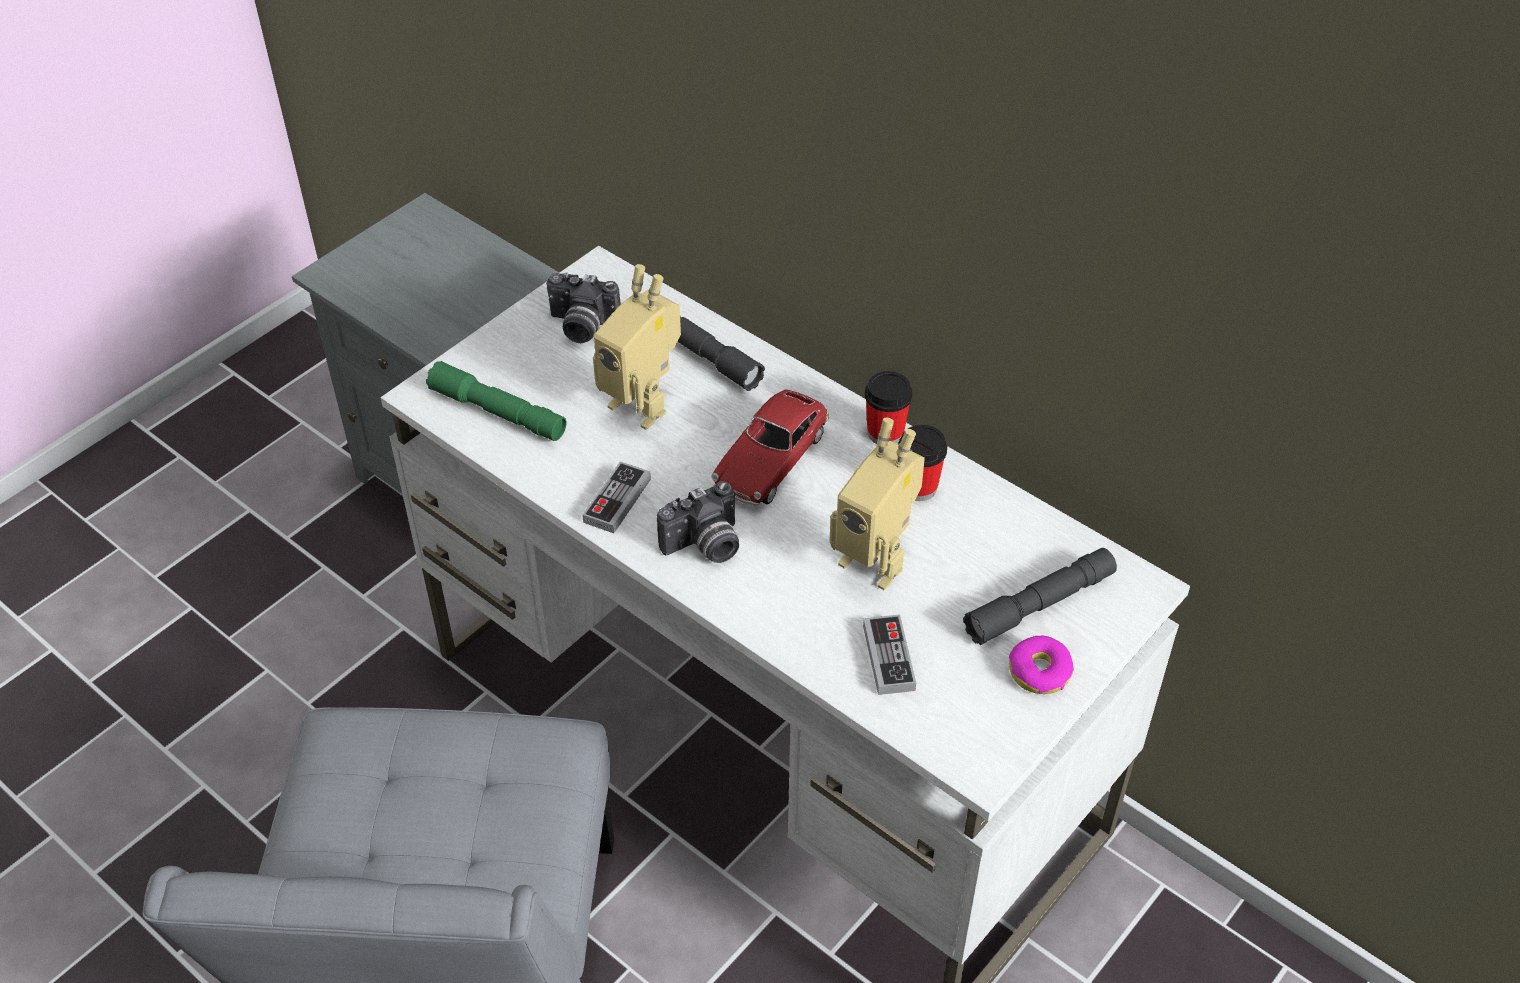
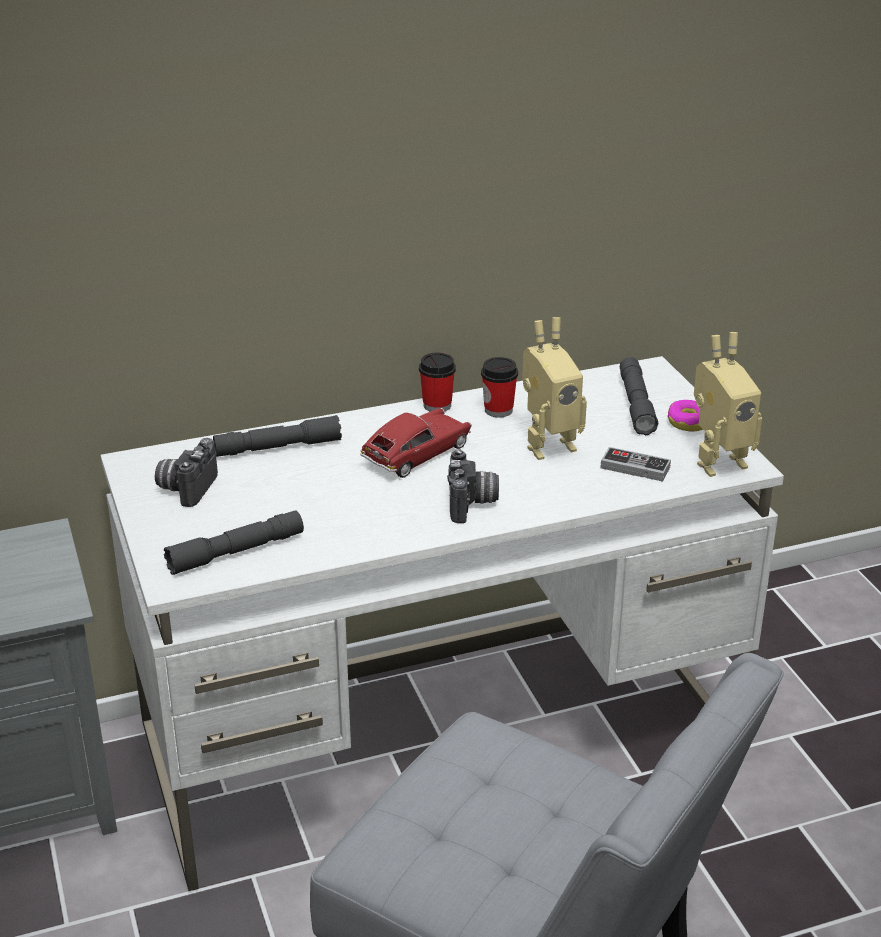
camera: 60 degrees left, 15 degrees down
(498, 412) = (236, 552): green flashlight -> grey flashlight
(582, 327) = (186, 488): camera -> camera turned 150 degrees clockwise
(617, 500) = (390, 526): game controller -> none
(643, 404) = (303, 486): toy robot -> toy robot (717, 461)
(770, 460) = (417, 454): toy car -> toy car turned 105 degrees counterclockwise

